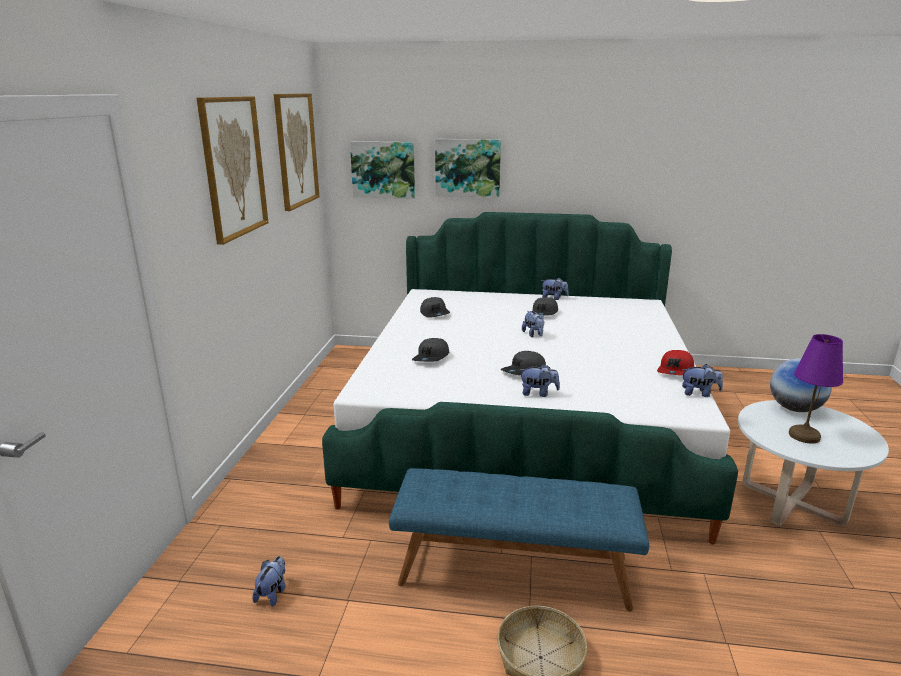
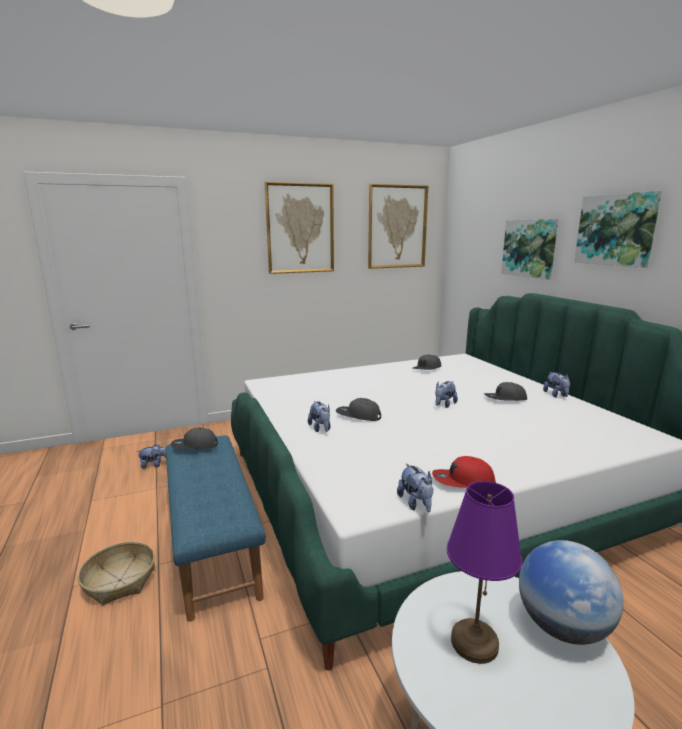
camera: 60 degrees right, 5 degrees down
(383, 169) = (475, 248): picture -> picture (616, 230)
(431, 358) = (341, 385): grey cap -> grey cap (194, 446)

